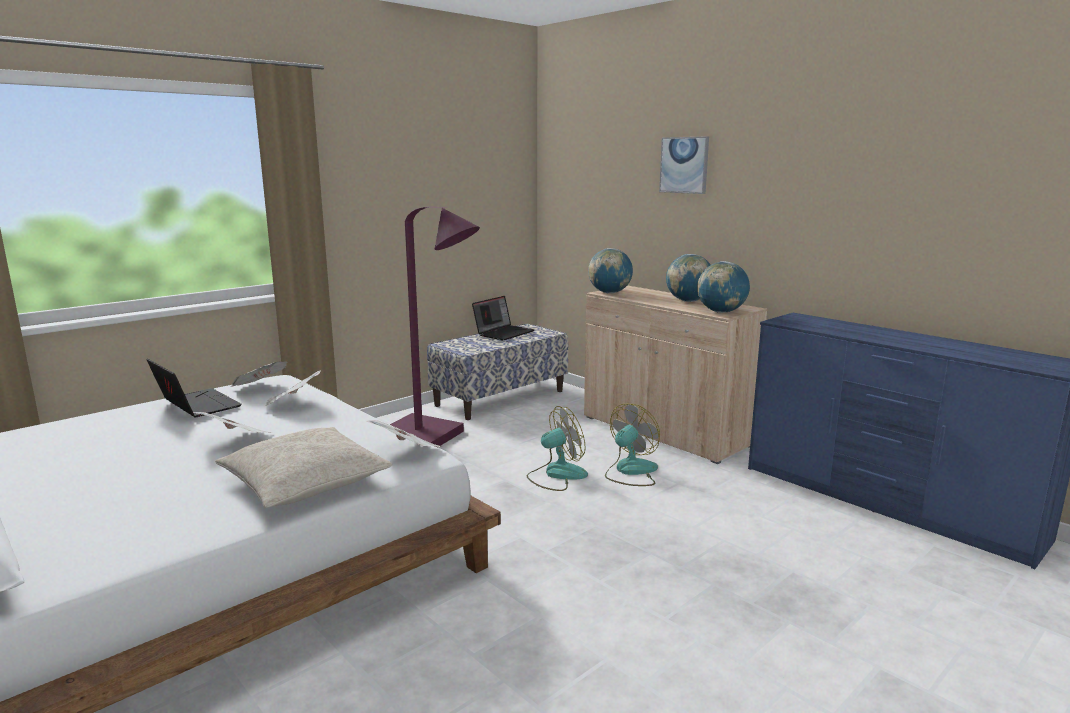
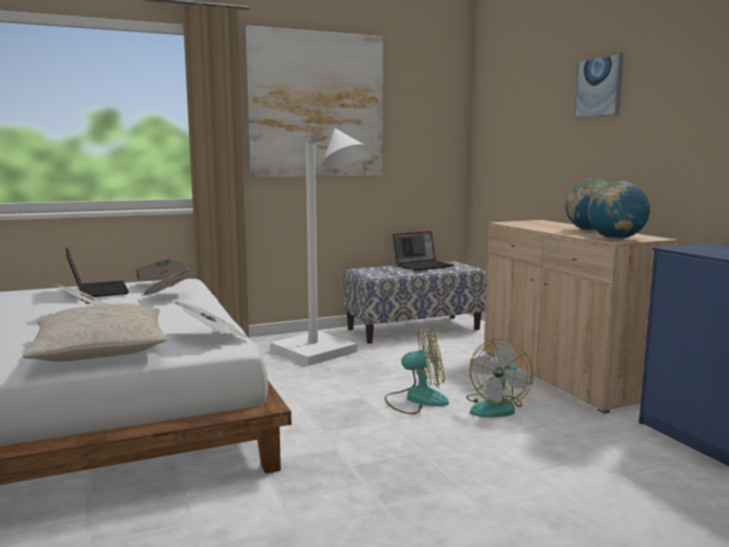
camera: 20 degrees right, 5 degrees down
(393, 172) = (317, 105): none -> picture
(430, 439) = (321, 354): purple floor lamp -> white floor lamp
(609, 293) = (513, 223): globe -> none
(630, 471) = (497, 407): fan -> fan turned 150 degrees clockwise

